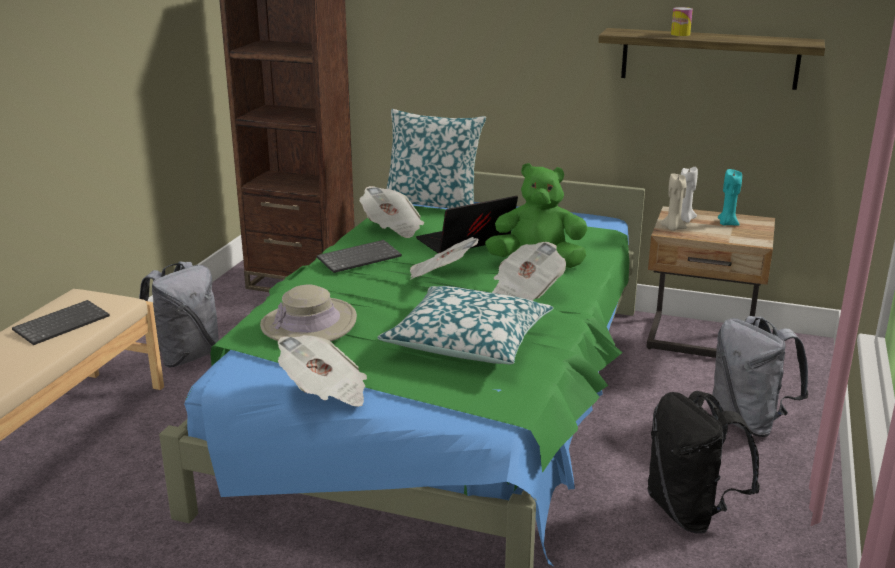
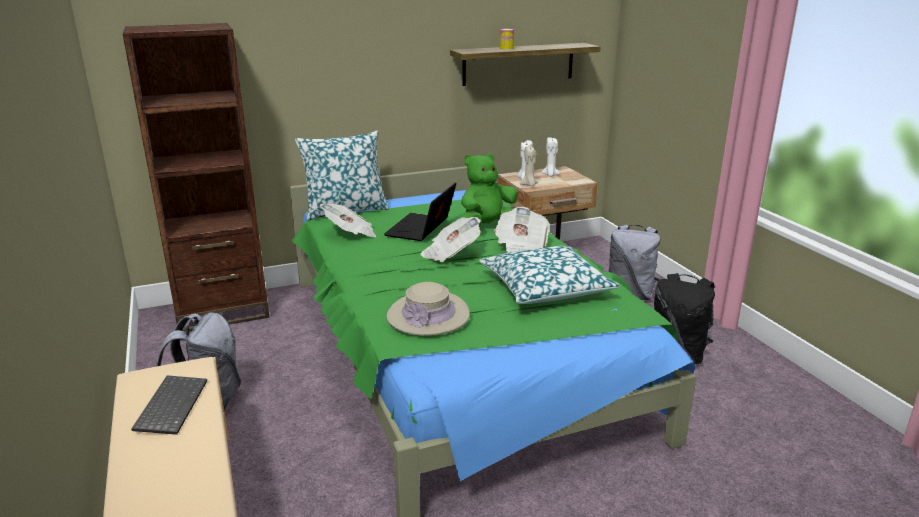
camera: 40 degrees left, 0 degrees up
(325, 392) = (526, 354): newspaper -> none
(359, 258) = (371, 260): keyboard -> none
(727, 223) = (550, 175): turquoise candle -> white candle

